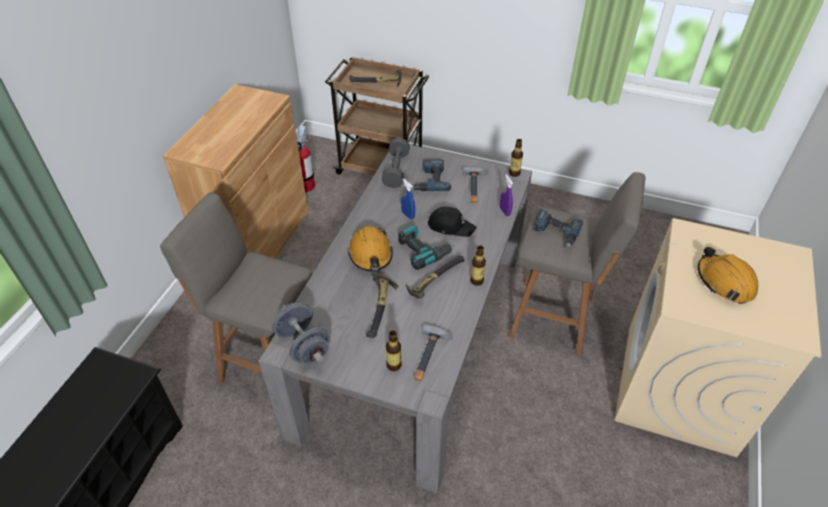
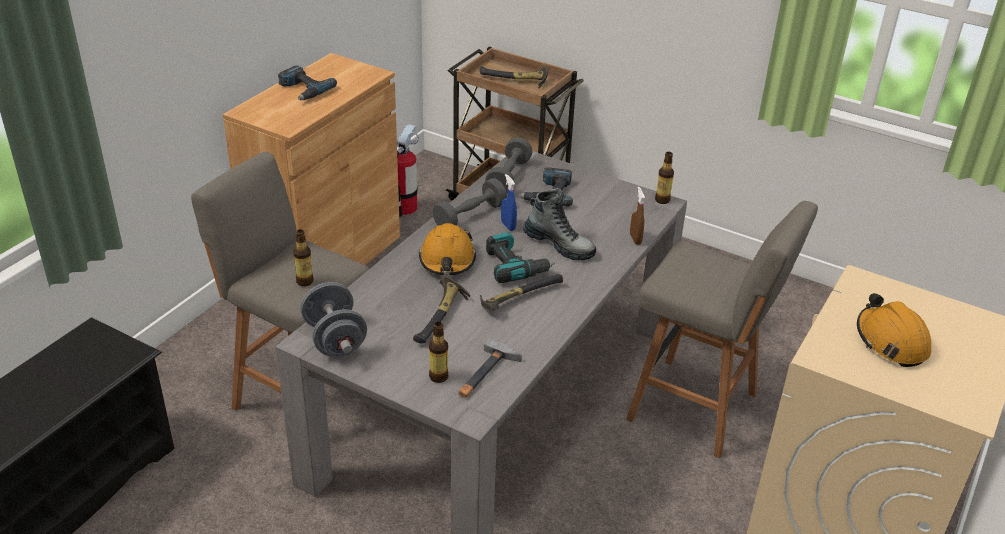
camera: 10 degrees right, 10 degrees down
(376, 211) = (470, 216): none -> grey dumbbell
(450, 226) = (559, 245): black cap -> boot
(475, 187) = (605, 208): hammer -> none
(476, 281) = (573, 306): bottle -> bottle (305, 281)
(505, 211) = (635, 239): purple spray bottle -> brown spray bottle
(555, 232) = (695, 272): power drill -> power drill (303, 89)

